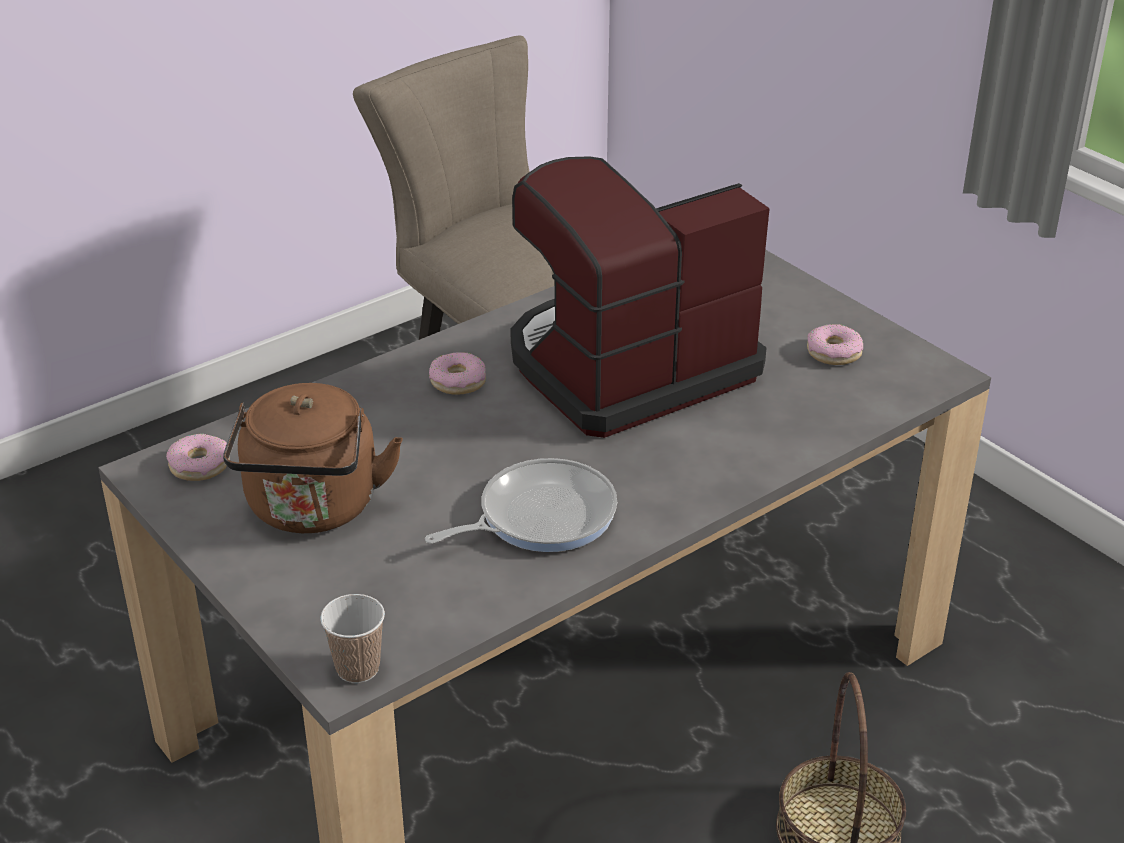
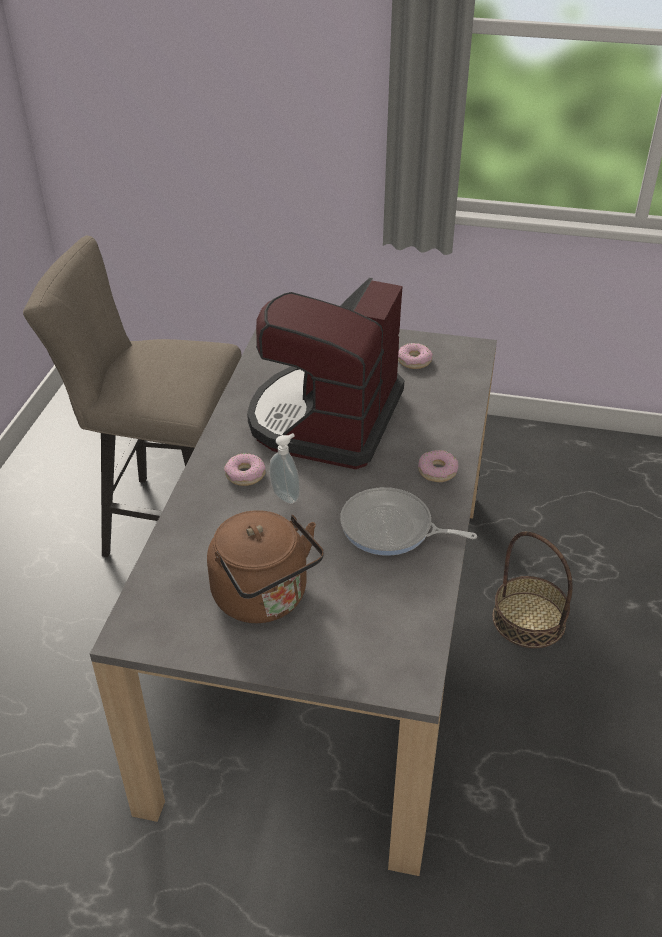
camera: 40 degrees left, 5 degrees up
(200, 465) = (157, 612): donut -> donut (437, 471)
(357, 668) = (414, 675): cup -> none
(472, 424) = (286, 496): none -> soap dispenser
(540, 516) = (391, 529): frying pan -> frying pan turned 90 degrees counterclockwise

